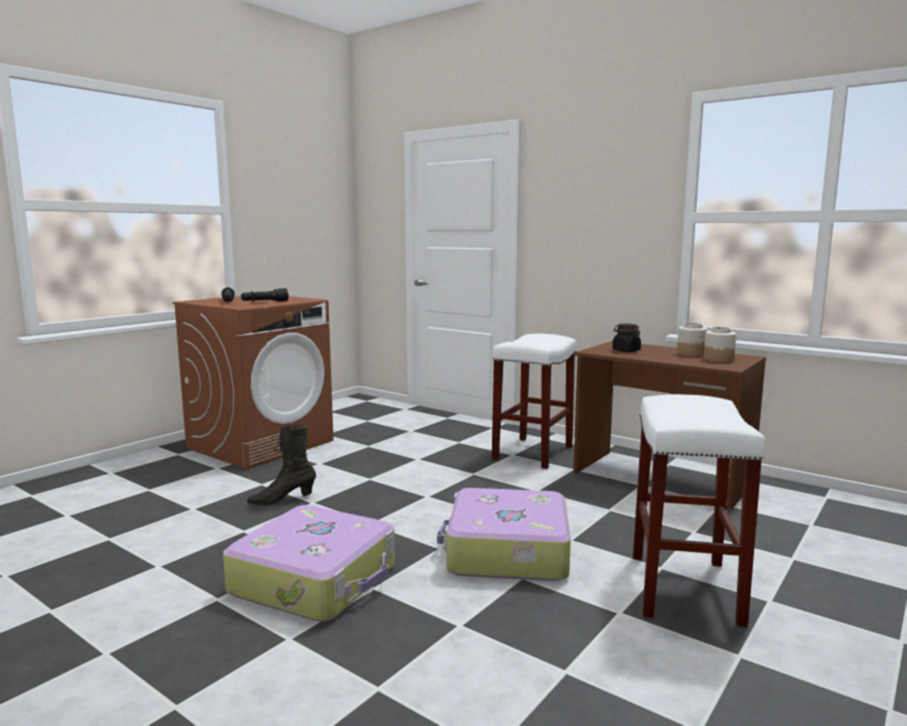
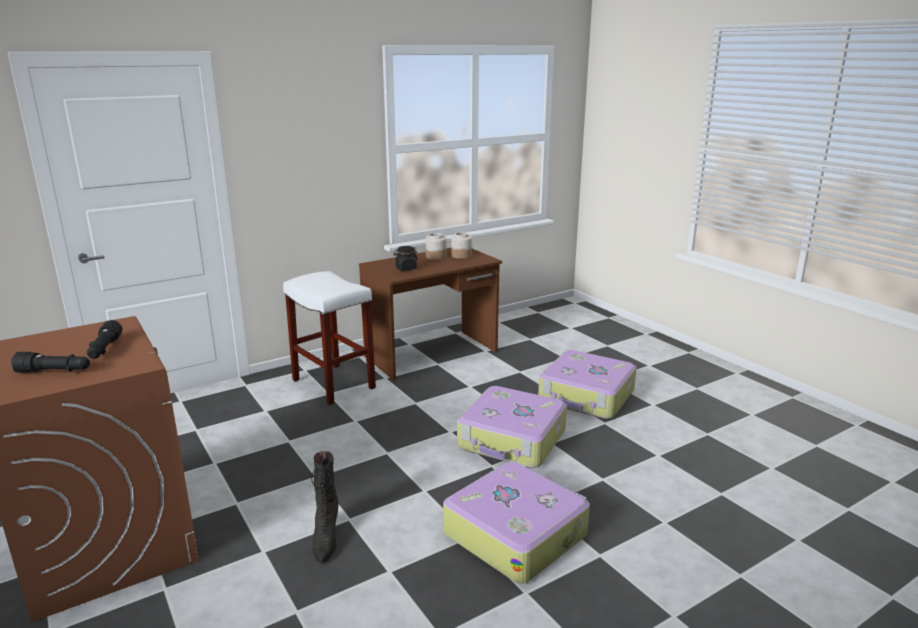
camera: 70 degrees left, 10 degrees up
(685, 589) = (586, 396): white stool -> suitcase

